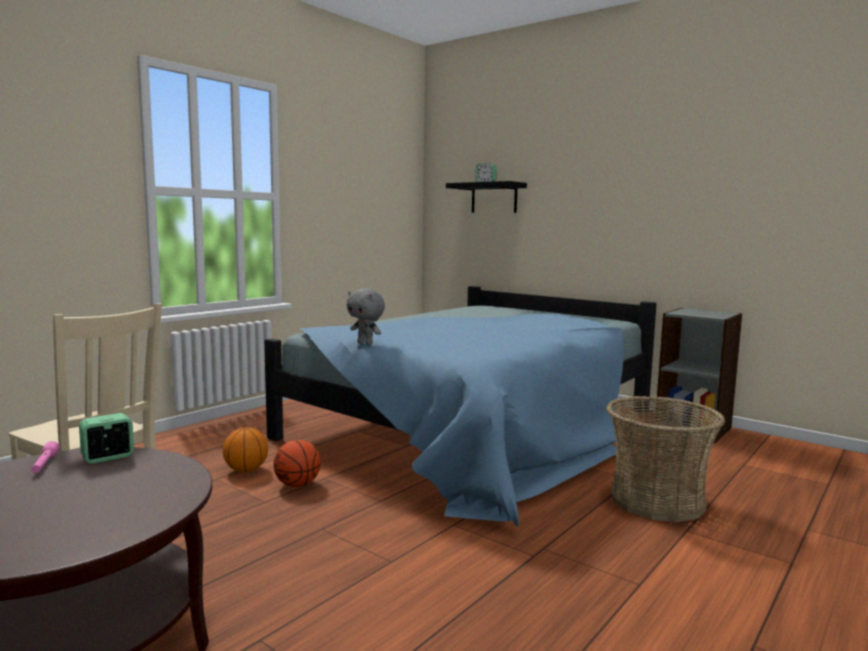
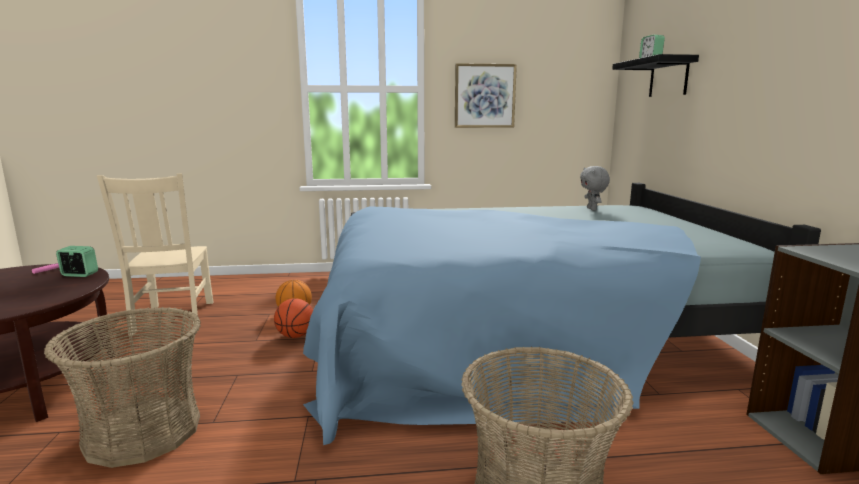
camera: 45 degrees right, 5 degrees up
(331, 206) = (484, 96): none -> picture
(348, 595) = (143, 431): none -> basket
(366, 343) = (356, 226): grey plush toy -> grey plush toy (592, 209)

